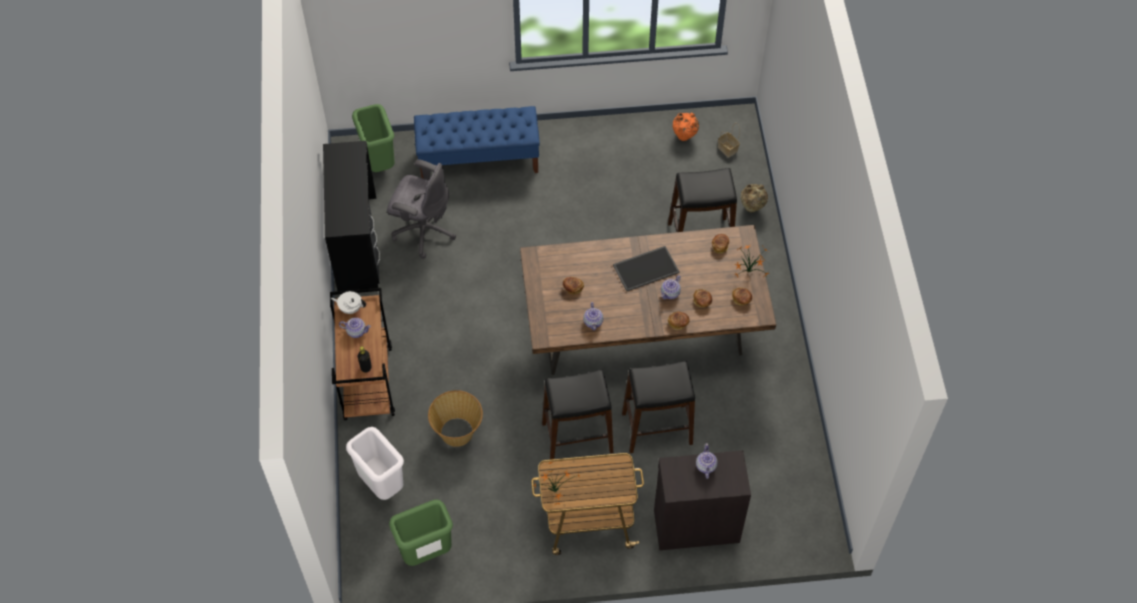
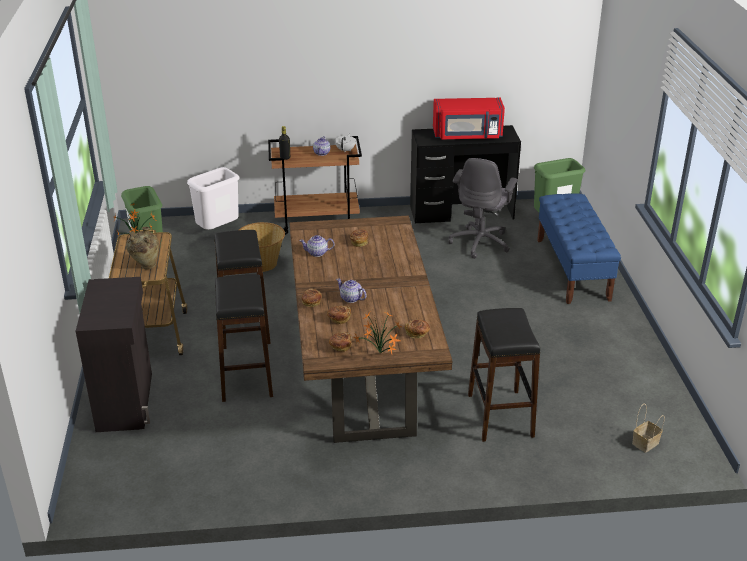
camera: 90 degrees right, 25 degrees down
(347, 186) = (467, 135): none -> red microwave
(646, 268) = (385, 284): tray -> none
(684, 138) = (650, 407): orange vase -> none
(705, 466) = (120, 303): teapot -> none
(752, 209) = (552, 461): beige vase -> beige vase (145, 266)

